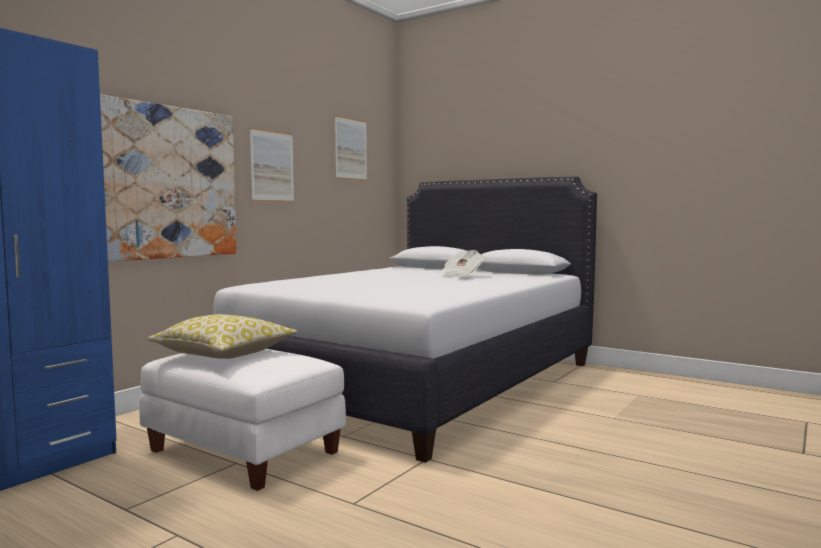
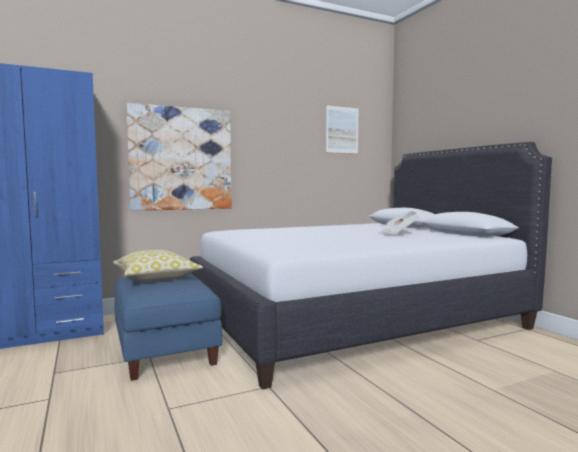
camera: 30 degrees right, 0 degrees up
(245, 451) = (166, 350): white ottoman -> blue ottoman
(272, 166) = (266, 145): picture -> none

